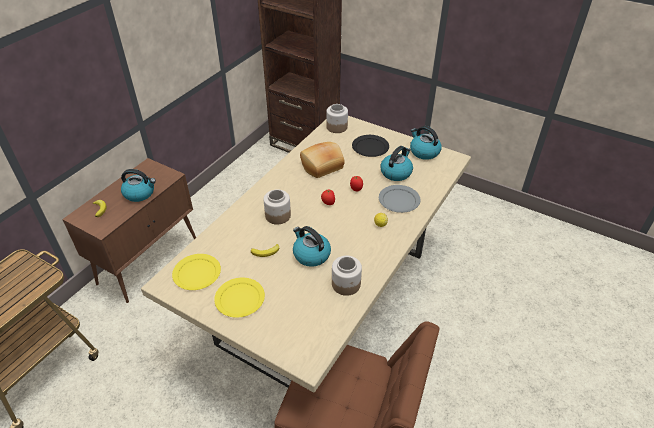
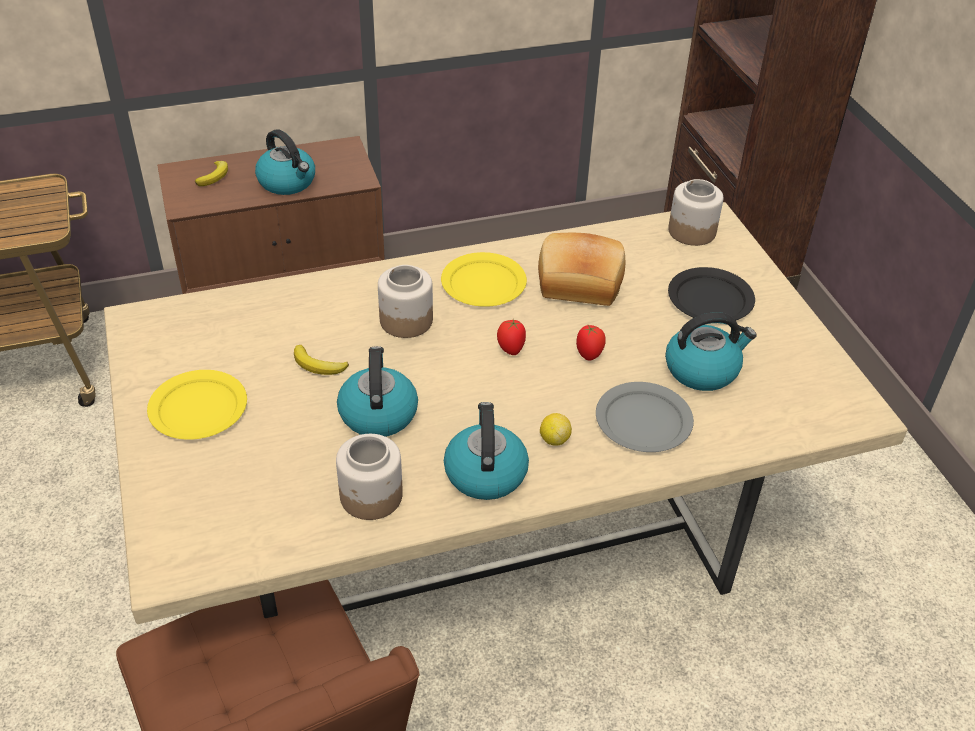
camera: 40 degrees right, 0 degrees up
(196, 273) = (191, 333): yellow plate -> yellow plate (483, 283)
(424, 152) = (810, 364): kettle -> kettle (485, 472)

